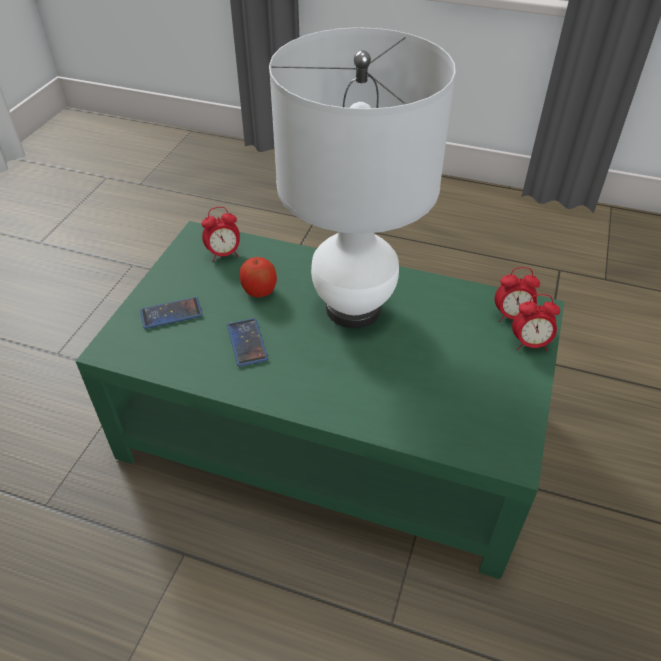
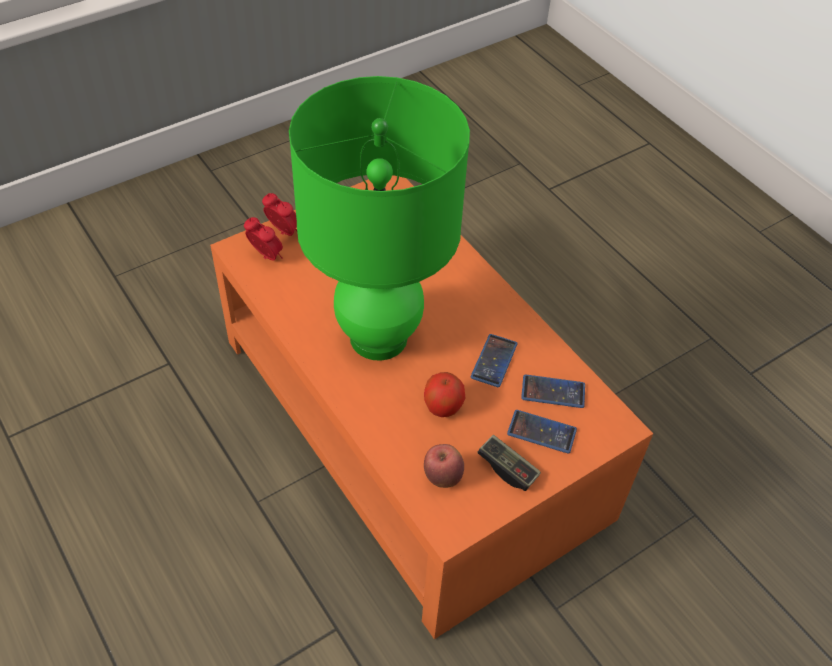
camera: 145 degrees left, 5 degrees up
(180, 346) = (553, 392): none -> phone
(182, 280) = (507, 468): none -> game controller
(224, 254) = (442, 477): alarm clock -> apple
(330, 429) = (410, 426): green coffee table -> orange coffee table
(353, 309) = (379, 338): white table lamp -> green table lamp

